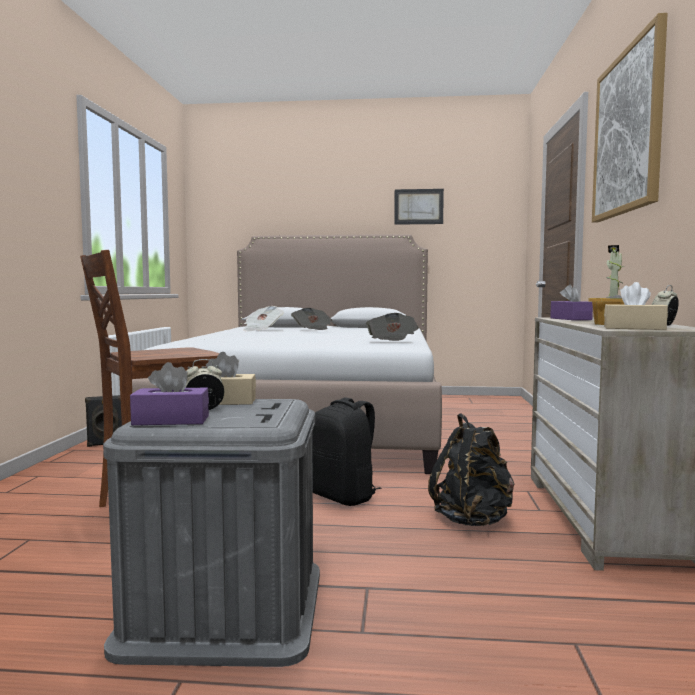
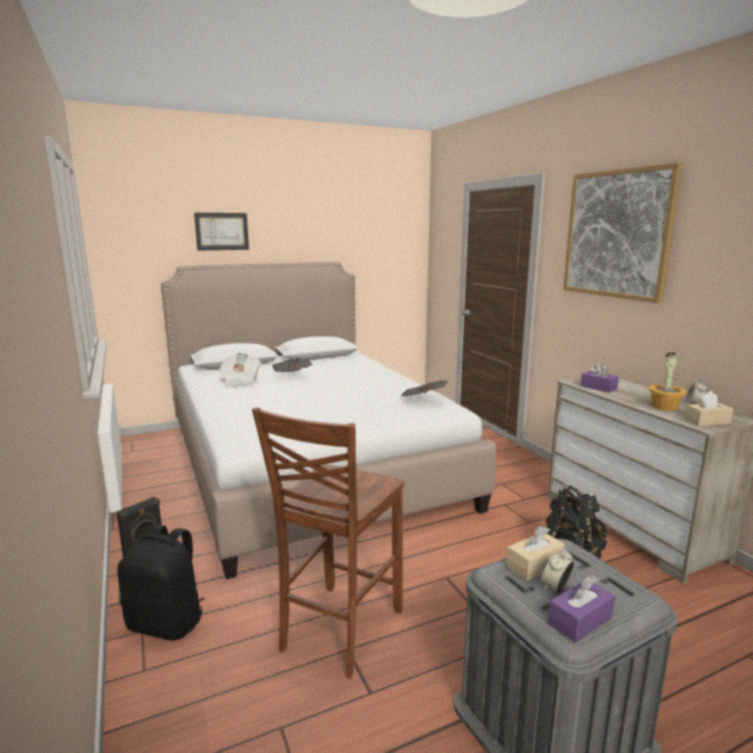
camera: 30 degrees left, 10 degrees up
(342, 496) = (460, 561): black backpack -> black backpack (167, 623)
(418, 206) = (341, 233): picture -> picture (222, 231)

